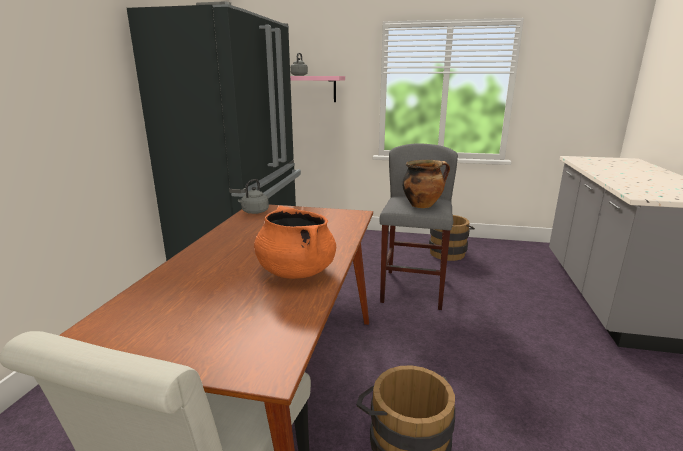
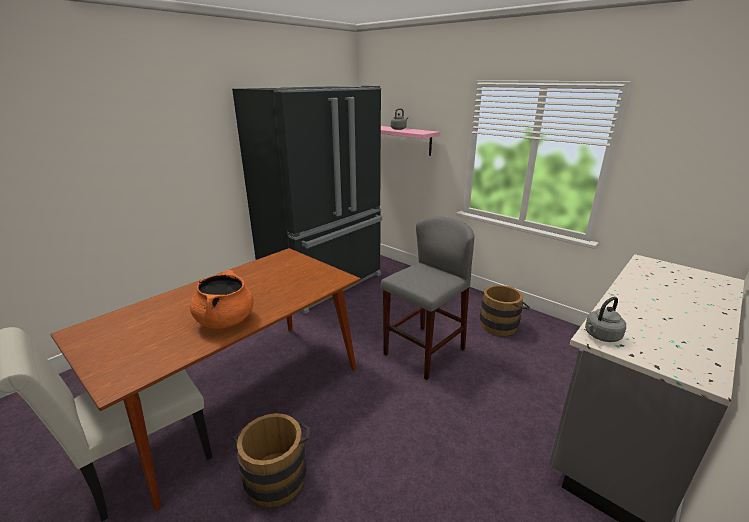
camera: 30 degrees right, 5 degrees up
(254, 212) = (278, 258): grey kettle -> grey kettle (601, 336)
(422, 205) = (422, 280): cooking pot -> none

